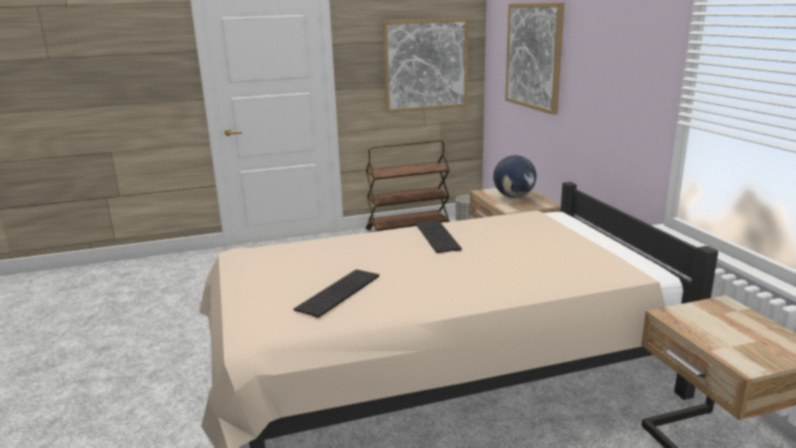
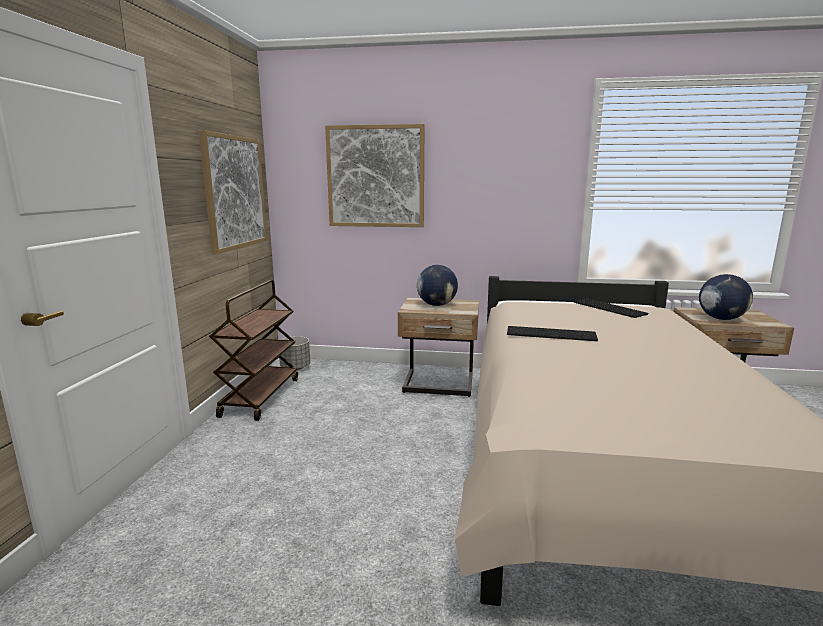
camera: 65 degrees left, 5 degrees down
(339, 293) = (702, 390): keyboard -> keyboard (610, 308)
(704, 325) = (721, 319): none -> globe

